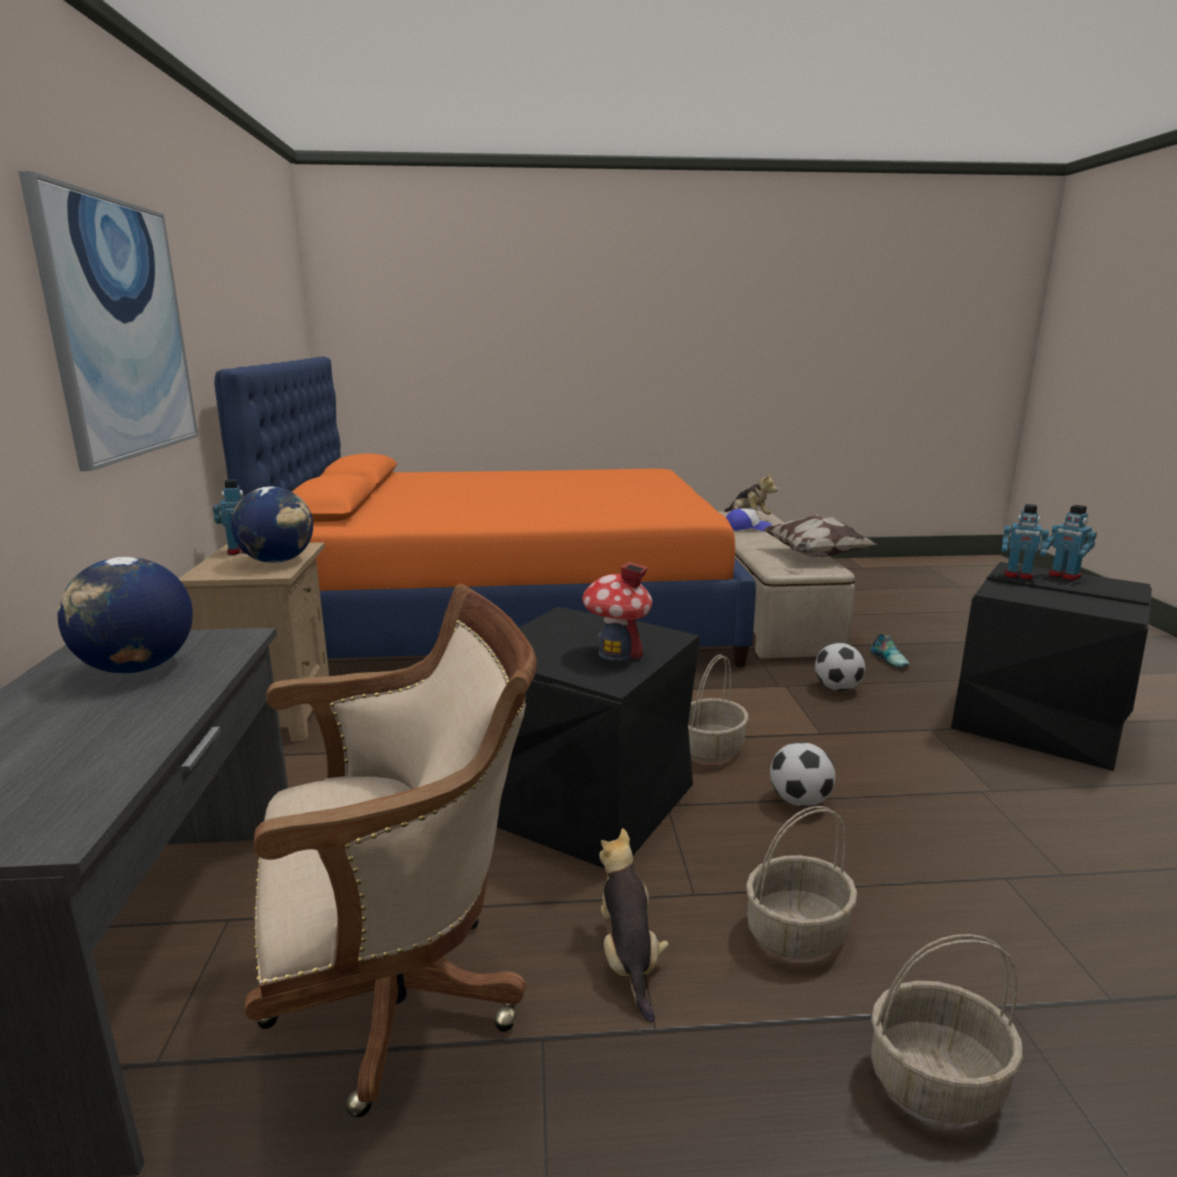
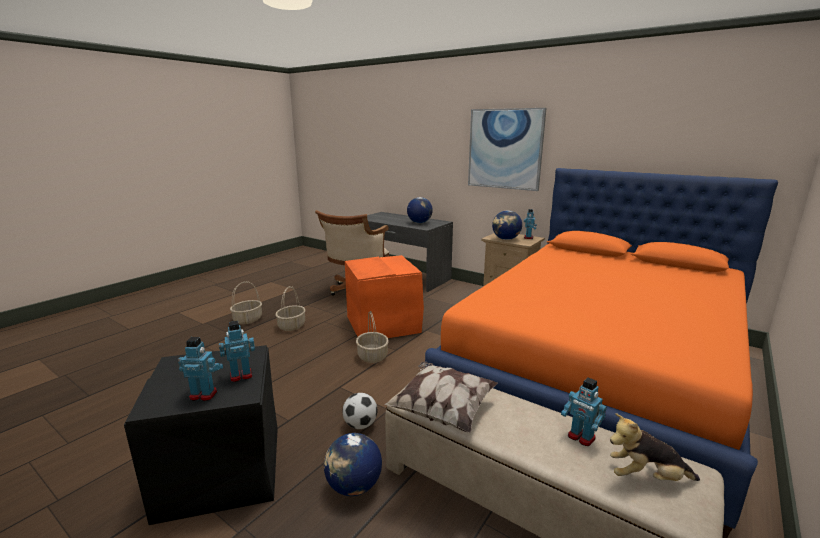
camera: 130 degrees right, 0 degrees up
(581, 800) = (383, 324): black storage box -> orange storage box
(616, 653) = (367, 266): toy house -> none
(628, 958) = (324, 308): plush toy -> none
(746, 528) = (581, 437): cap -> toy robot
(799, 801) = (320, 354): football -> none
(890, 659) = (353, 486): shoe -> globe

